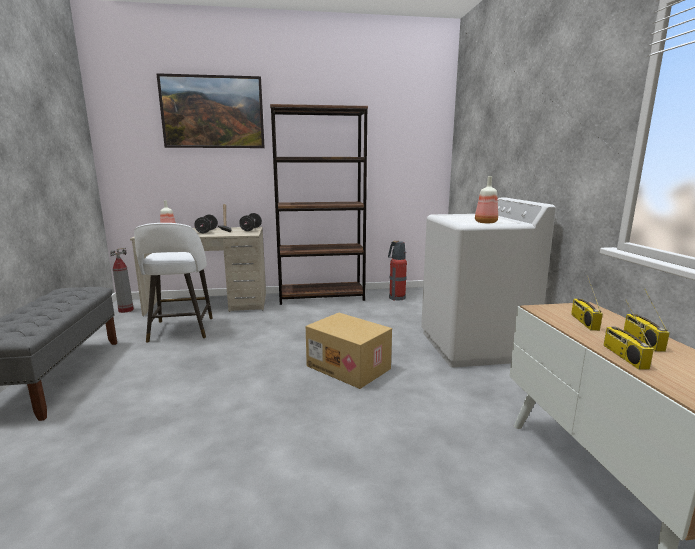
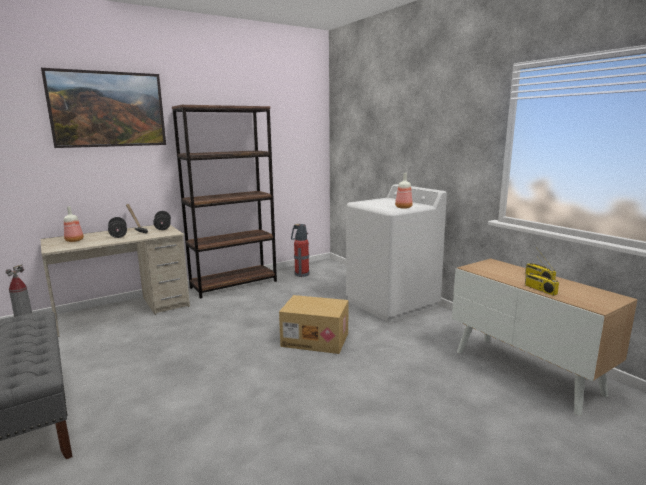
camera: 25 degrees left, 0 degrees up
(180, 330) = (122, 342): white stool -> none
(583, 321) = (501, 272): radio -> none

